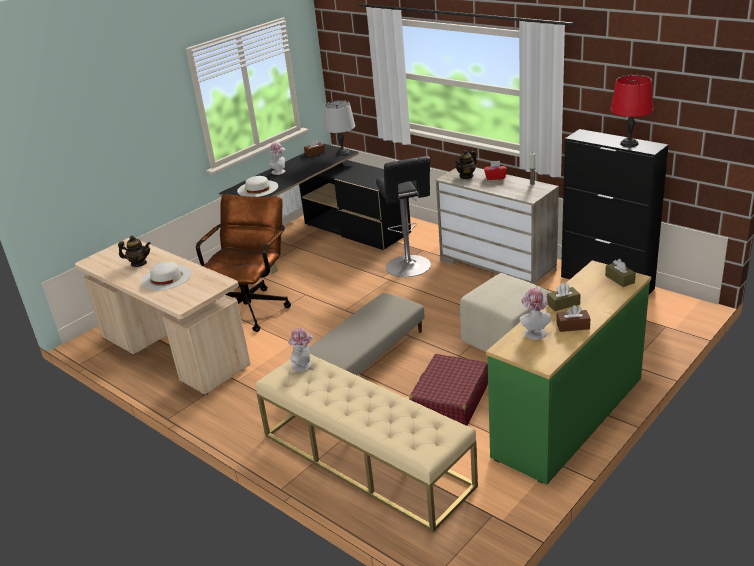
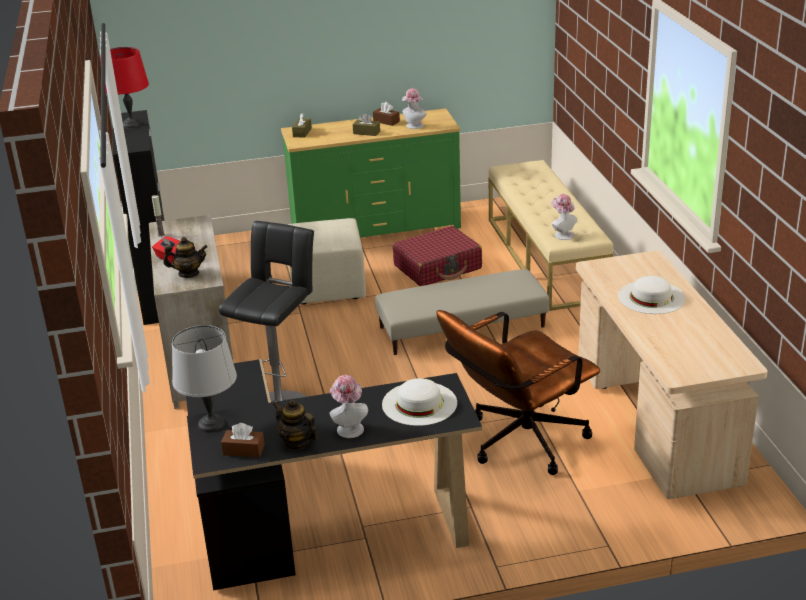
camera: 145 degrees left, 0 degrees up
(139, 263) = (676, 332): teapot -> teapot (296, 442)

